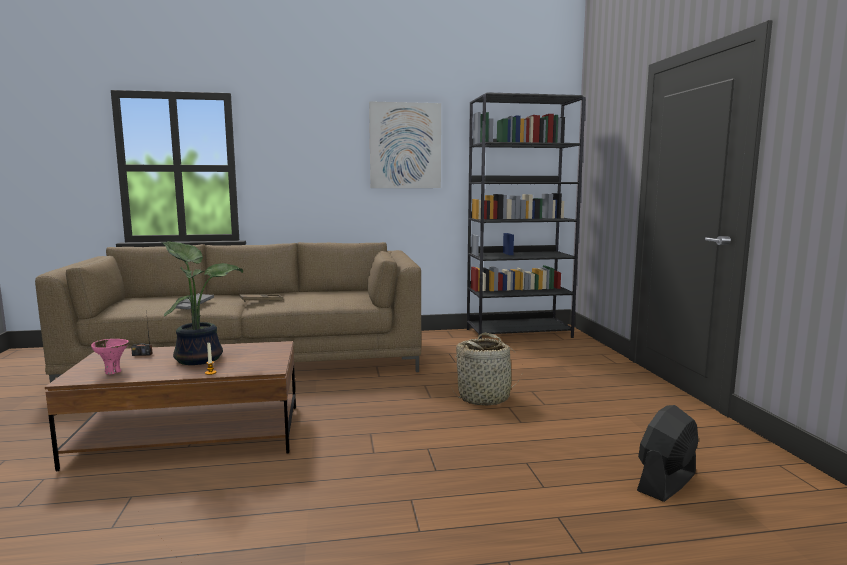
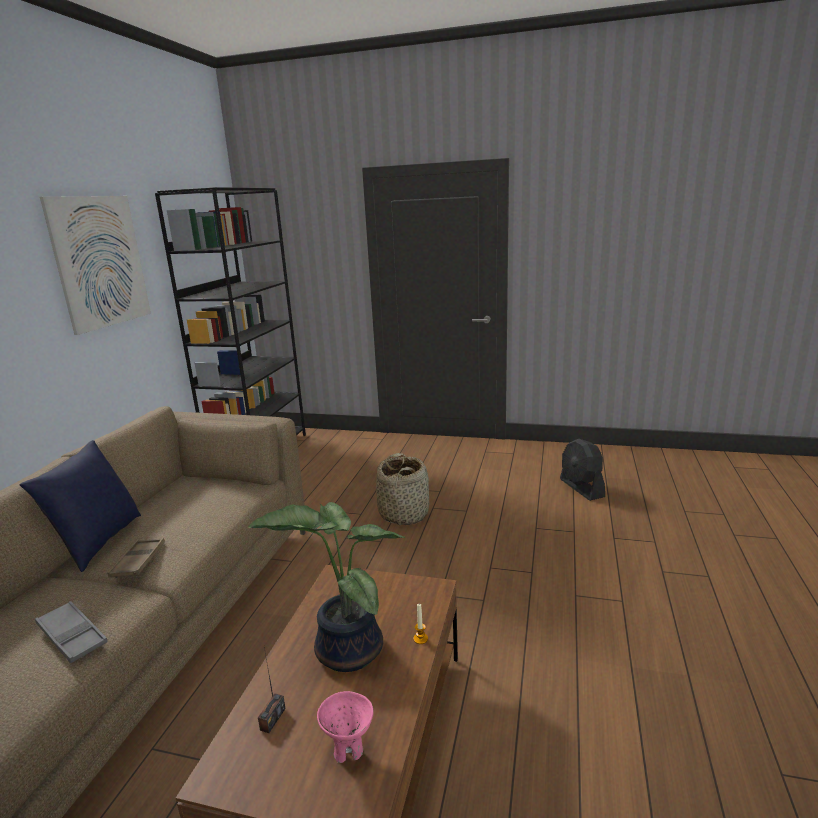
camera: 65 degrees left, 10 degrees up
(280, 293) = (98, 542): none -> blue pillow

